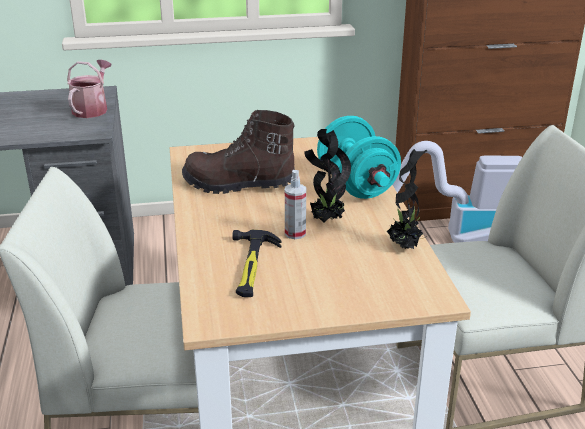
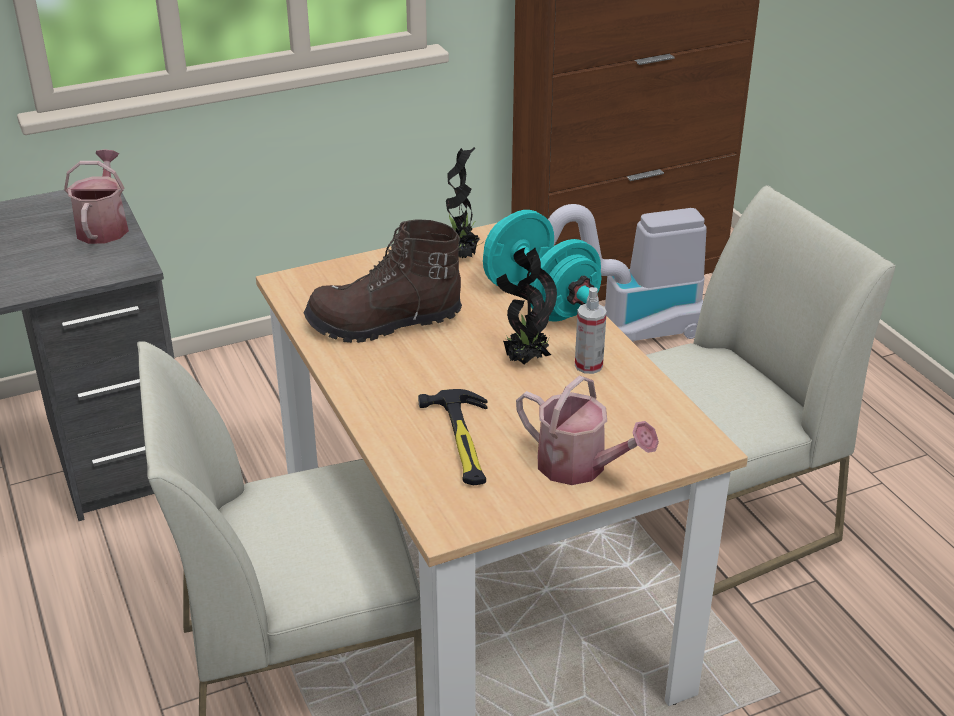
camera: 15 degrees left, 5 degrees up
(295, 233) = (494, 385): spray bottle -> spray bottle (588, 365)
(331, 297) = (580, 467): none -> watering can
(405, 246) = (638, 383): potted plant -> potted plant (461, 256)

